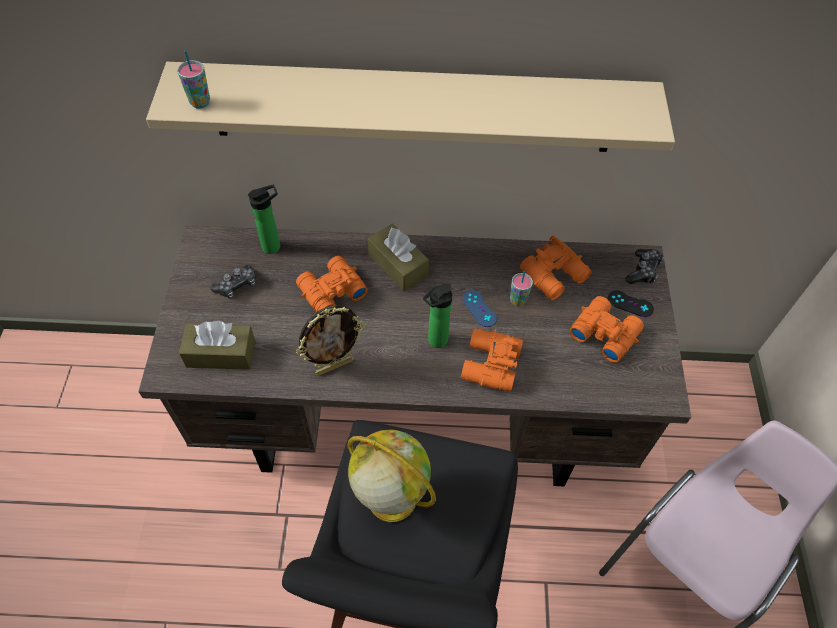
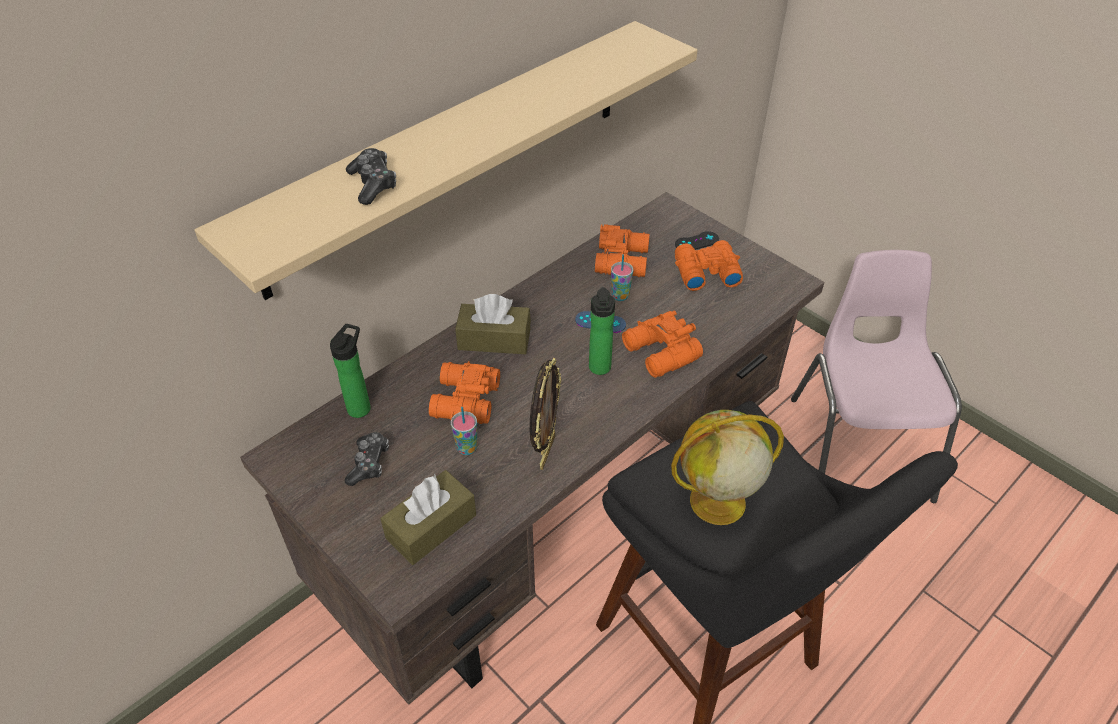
camera: 45 degrees left, 10 degrees down
(200, 103) = (289, 236): cup -> cup (467, 448)
(643, 271) = (676, 215): game controller -> game controller (373, 184)

